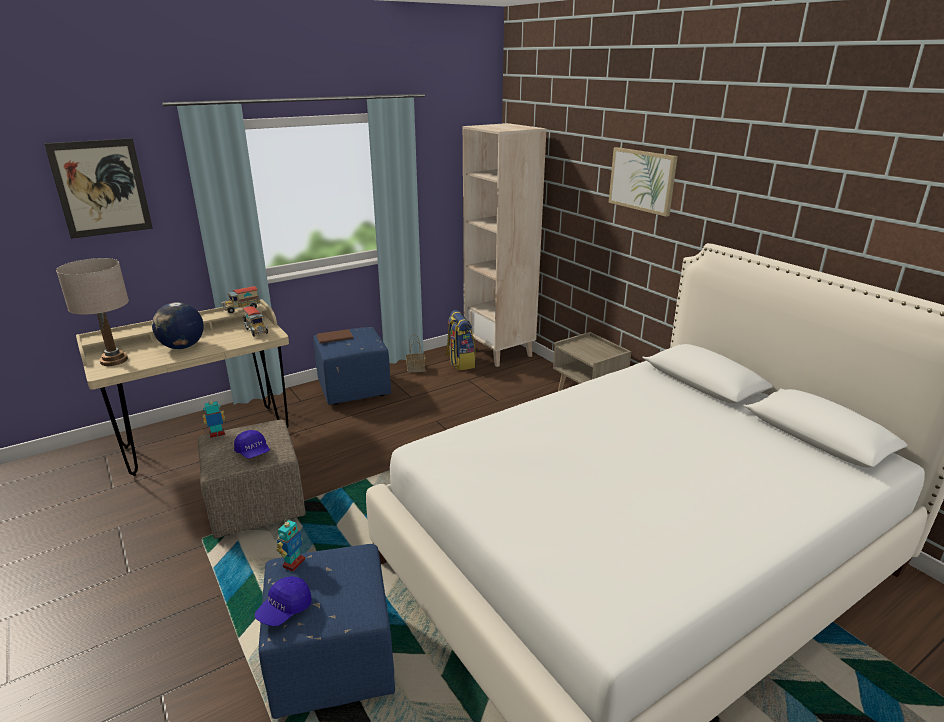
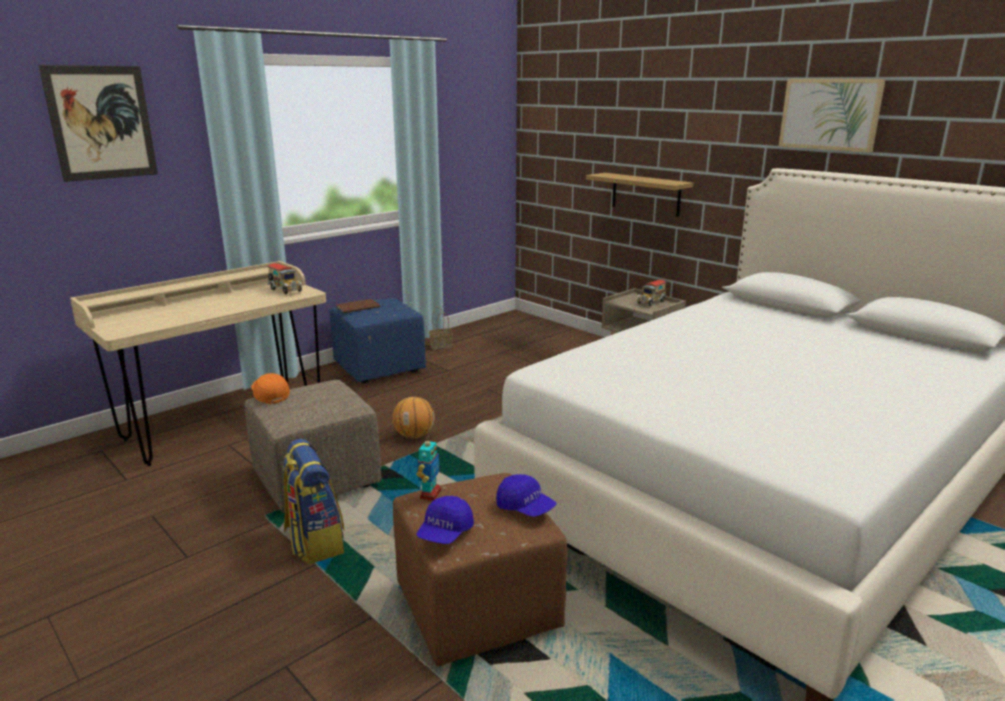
camera: 10 degrees left, 5 degrees down
(114, 360) = (127, 322): beige table lamp -> none
(182, 347) = (204, 307): globe -> none
(217, 434) = (270, 395): toy robot -> orange cap
(242, 309) = (261, 270): toy truck -> toy truck (651, 303)
(253, 452) = (323, 407): blue cap -> blue cap (525, 508)
(332, 659) = (475, 608): blue ottoman -> brown ottoman
(354, 467) = (414, 436): none -> basketball
(460, 362) = (487, 337): backpack -> backpack (314, 542)
(499, 352) = (526, 326): beige bookcase -> none
(602, 247) = (645, 194): none -> shelf
(642, 180) = (691, 116): picture -> picture (830, 114)

